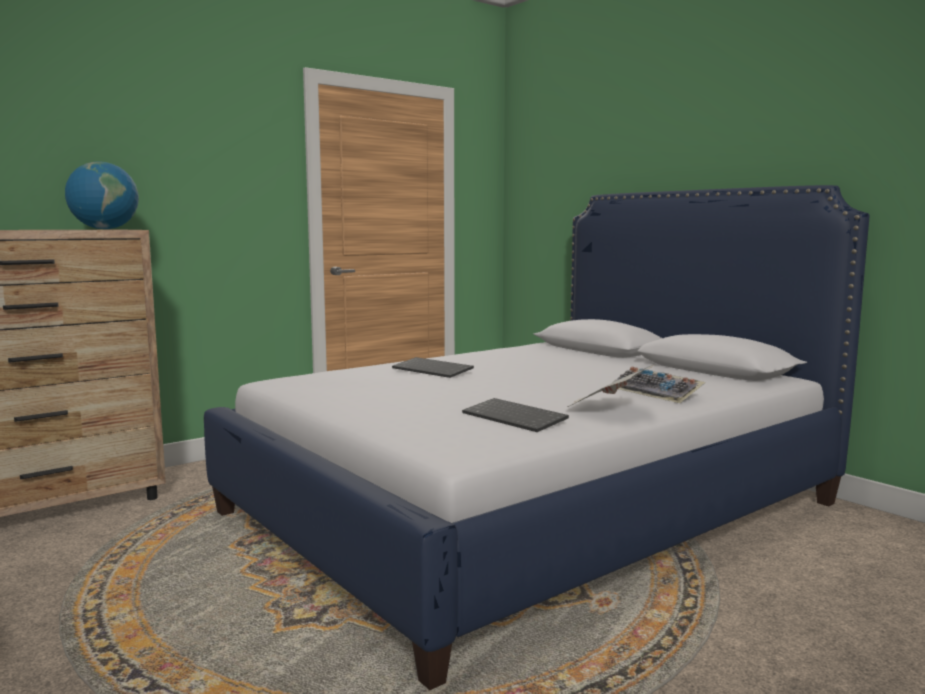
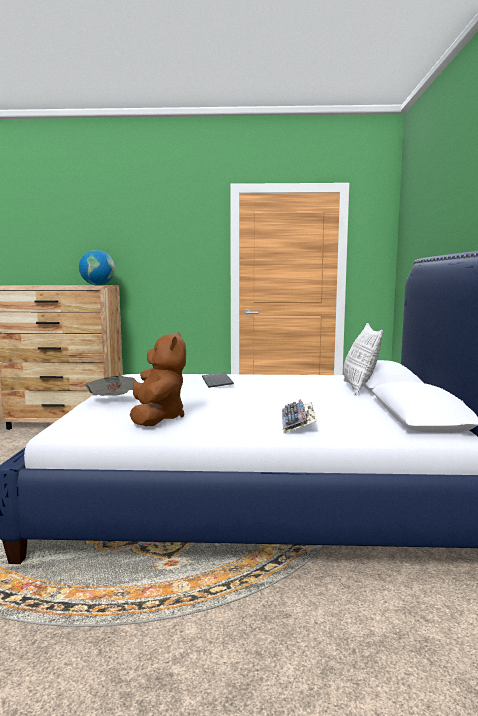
camera: 40 degrees right, 0 degrees up
(516, 417) = (157, 418): keyboard -> brown plush toy
(591, 354) = (359, 388): none -> pillow
(607, 410) = (220, 426): newspaper -> newspaper (113, 401)

